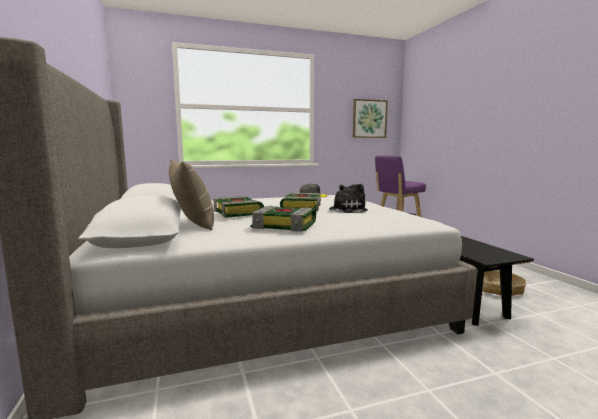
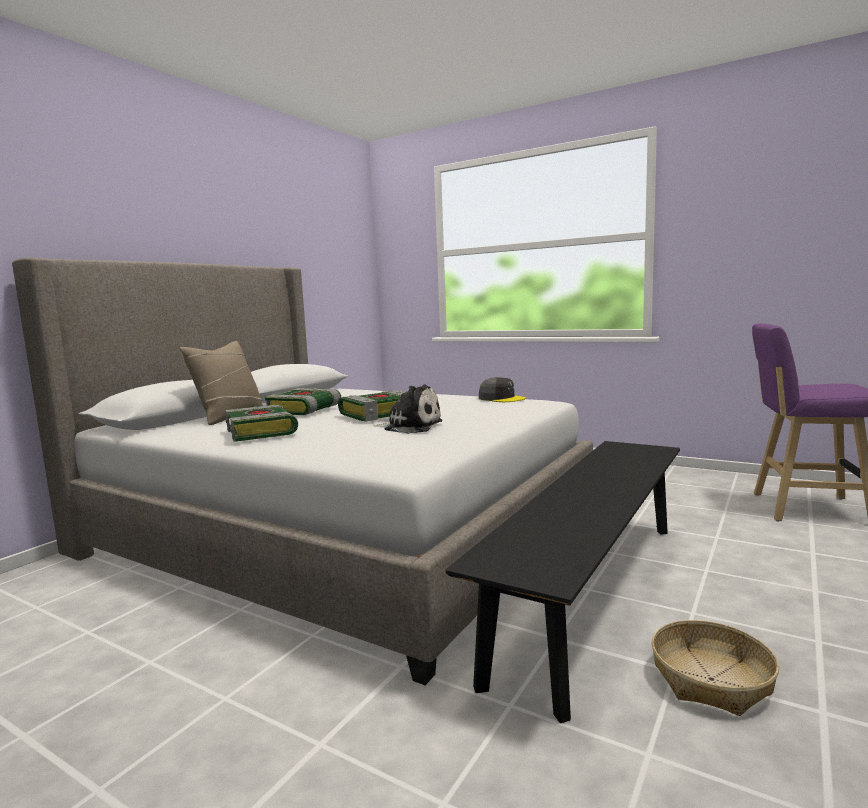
camera: 50 degrees right, 0 degrees up
(369, 119) = (796, 236): picture -> none

